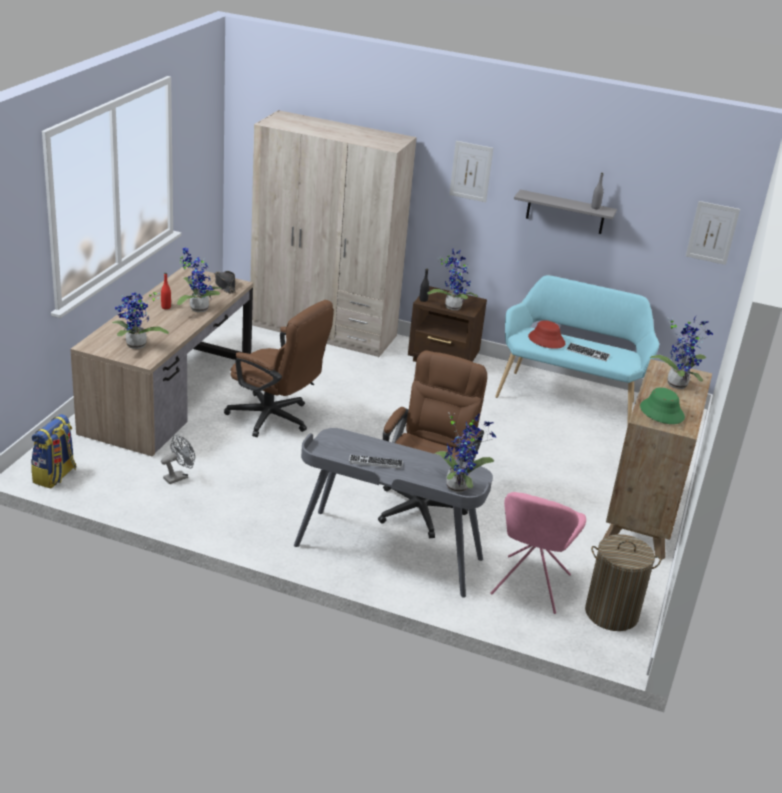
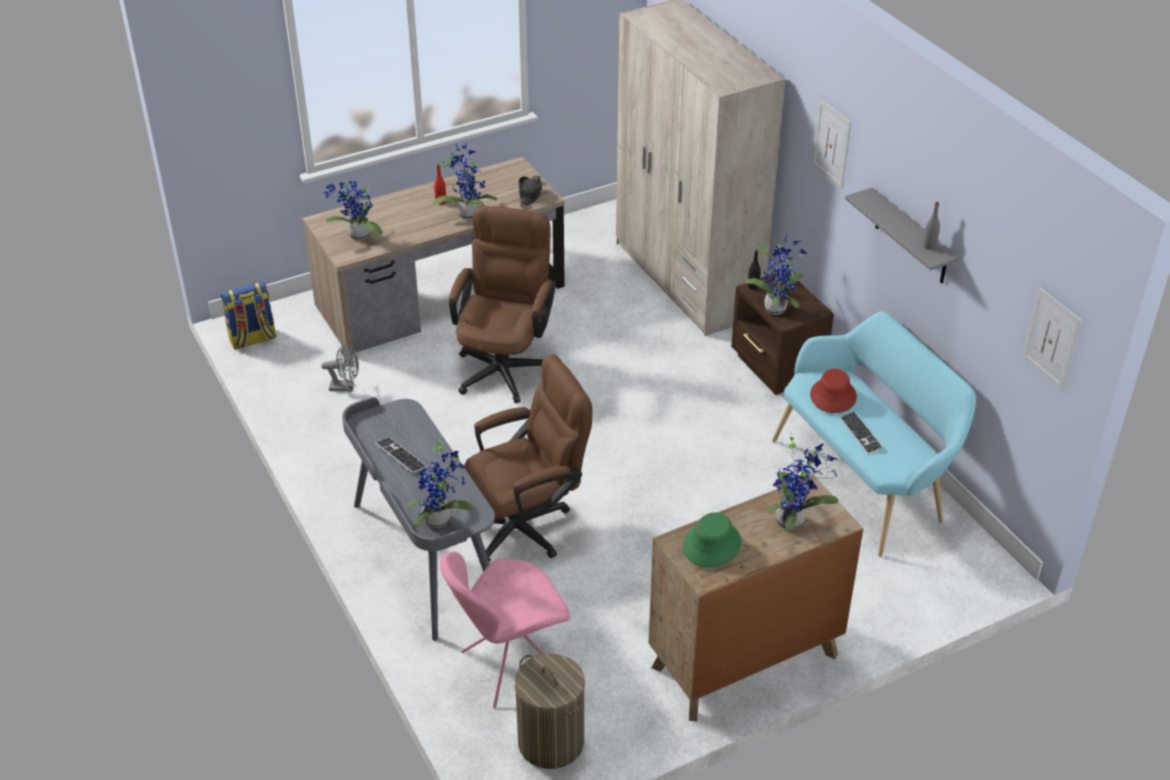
camera: 45 degrees right, 10 degrees up
(276, 419) = (505, 365): brown office chair -> brown office chair turned 150 degrees counterclockwise

